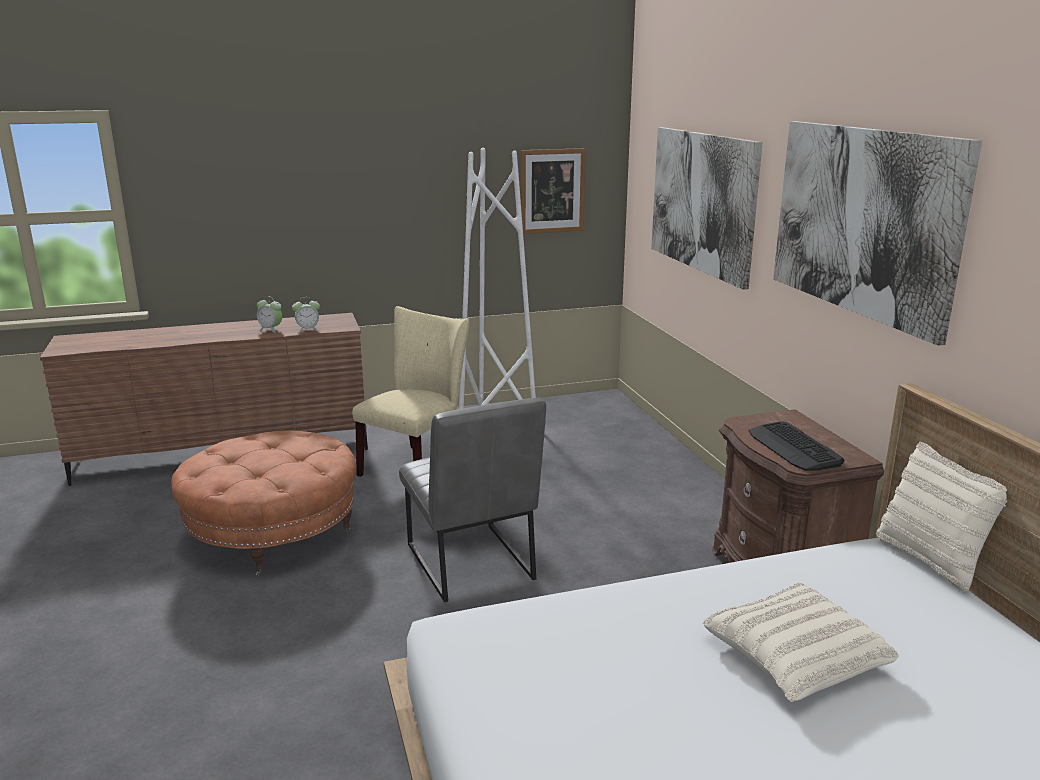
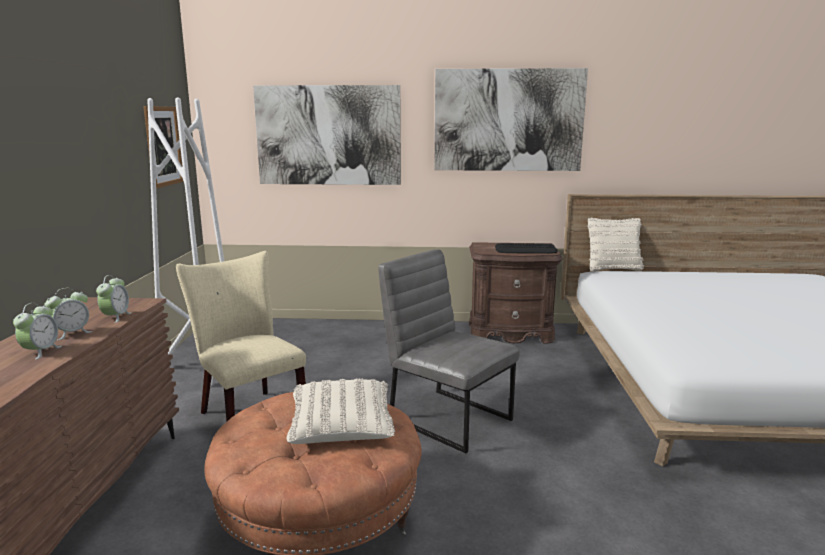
camera: 70 degrees left, 5 degrees down
(236, 332) = (41, 352): none -> alarm clock
(470, 563) = (448, 417): grey chair -> grey chair turned 135 degrees counterclockwise
(794, 655) = (707, 299): beige pillow -> beige pillow (341, 424)

